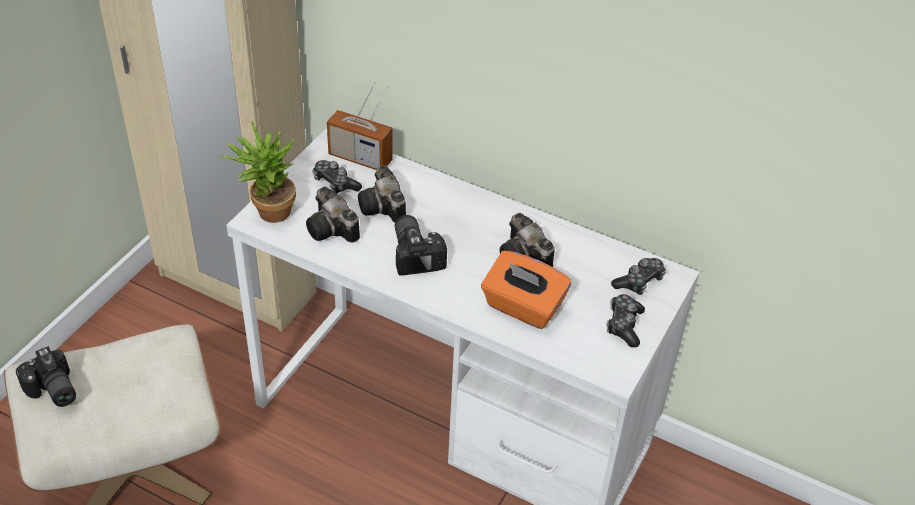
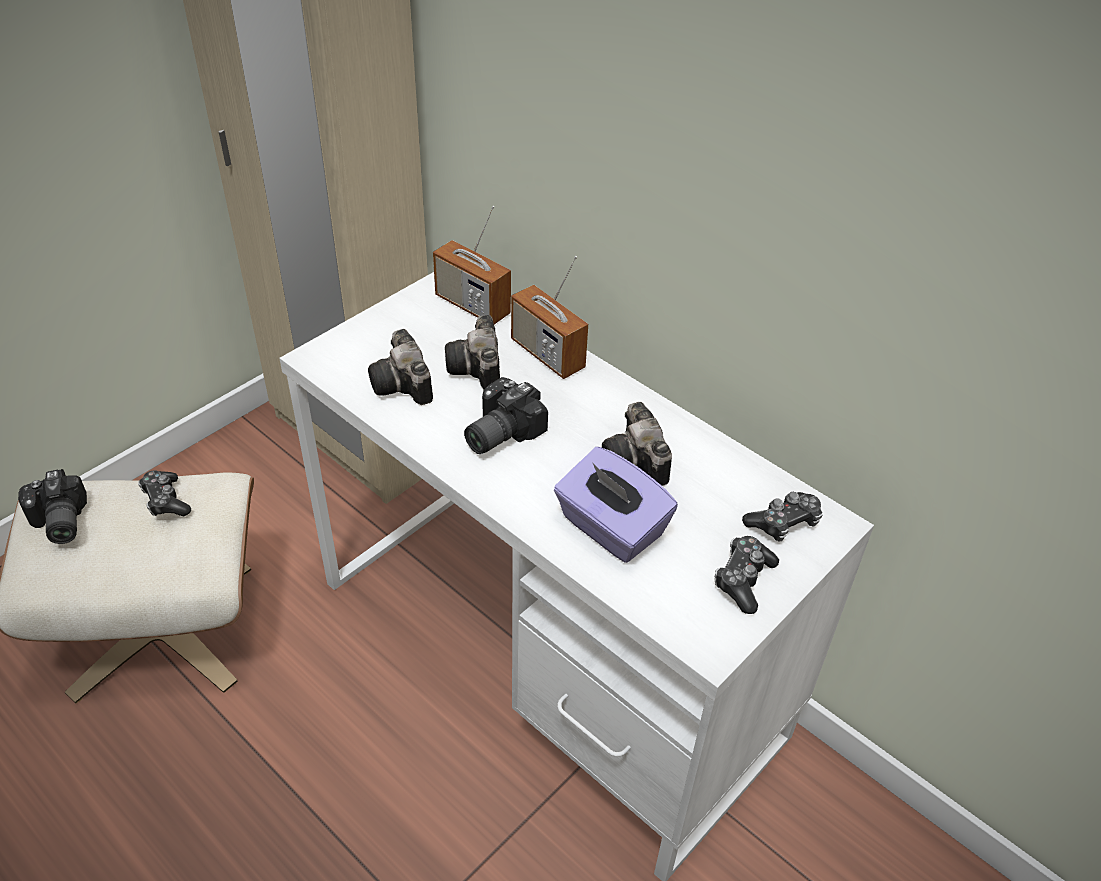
camera: 15 degrees right, 0 degrees up
(267, 212) = (334, 351): potted plant -> none
(335, 183) = (430, 330): game controller -> game controller (166, 500)
(417, 253) = (498, 432): camera -> camera turned 135 degrees counterclockwise
(432, 188) = (547, 354): none -> radio
(523, 307) = (610, 528): orange tissue box -> purple tissue box

